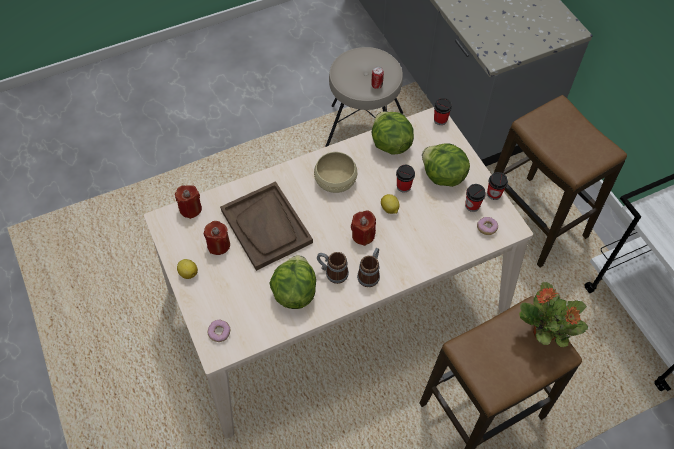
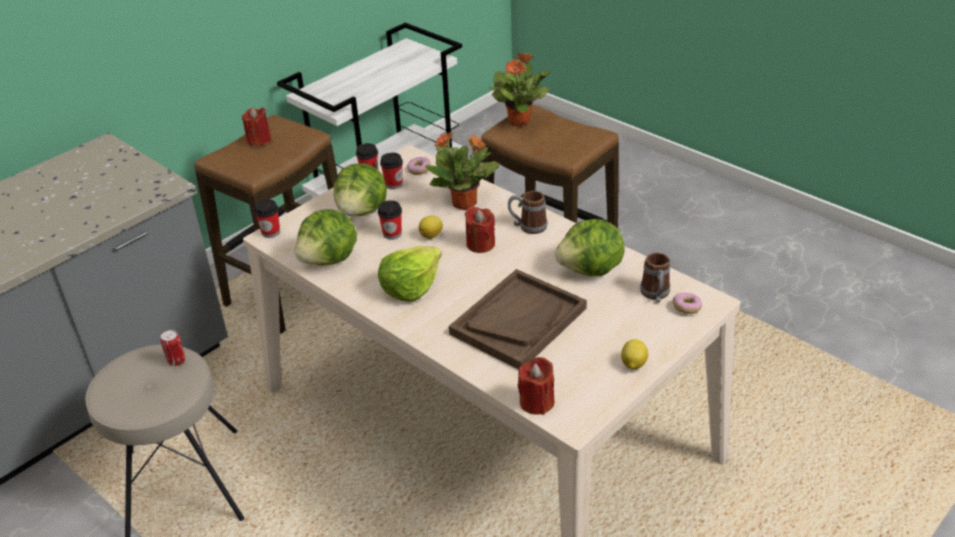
camera: 110 degrees left, 20 degrees down
(218, 245) = (574, 352): red candle -> red candle (259, 140)
(332, 272) = (545, 251): mug -> mug (656, 295)
(335, 180) = (411, 287): beige bowl -> lettuce
(421, 243) = (465, 204): none -> potted plant

